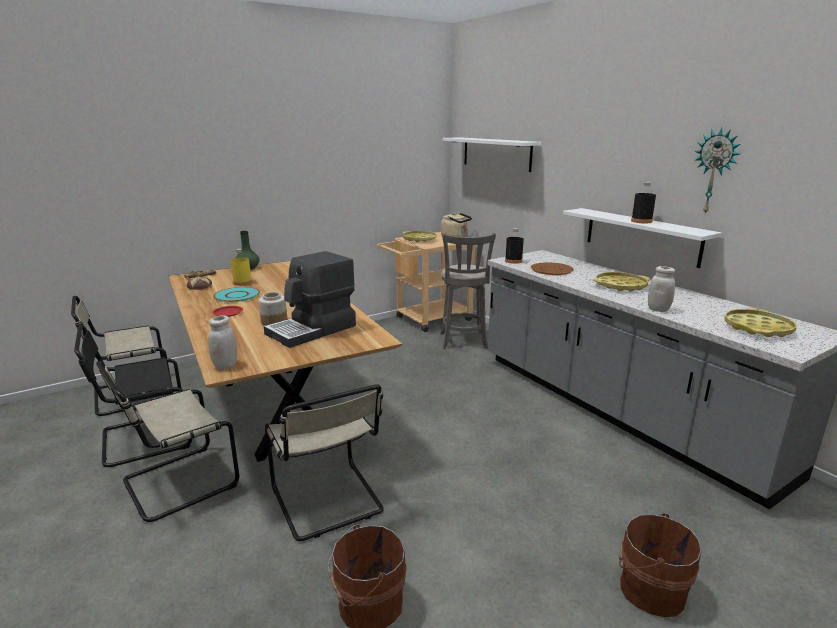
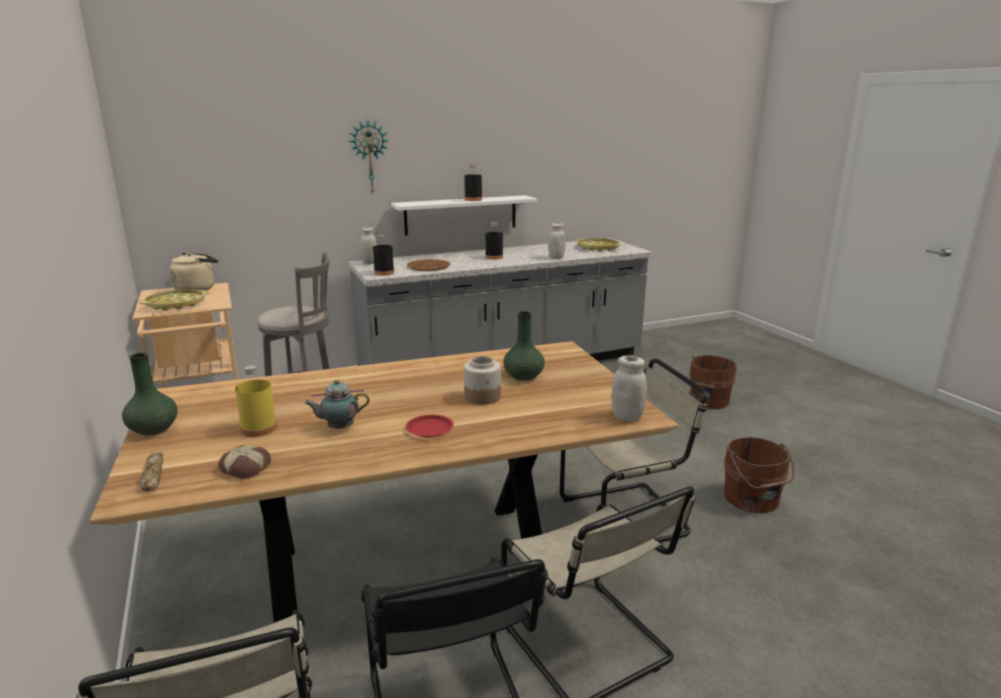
camera: 80 degrees left, 0 degrees up
(237, 295) = (339, 428): turquoise plate -> teapot
(312, 330) = (523, 376): coffee machine -> green vase
(496, 153) = (234, 158): white shelf -> none
(542, 255) = (369, 263): none -> white jar
(620, 286) = (494, 257): yellow tray -> black bottle
(715, 172) = (513, 149): wall clock -> wall clock (369, 157)

